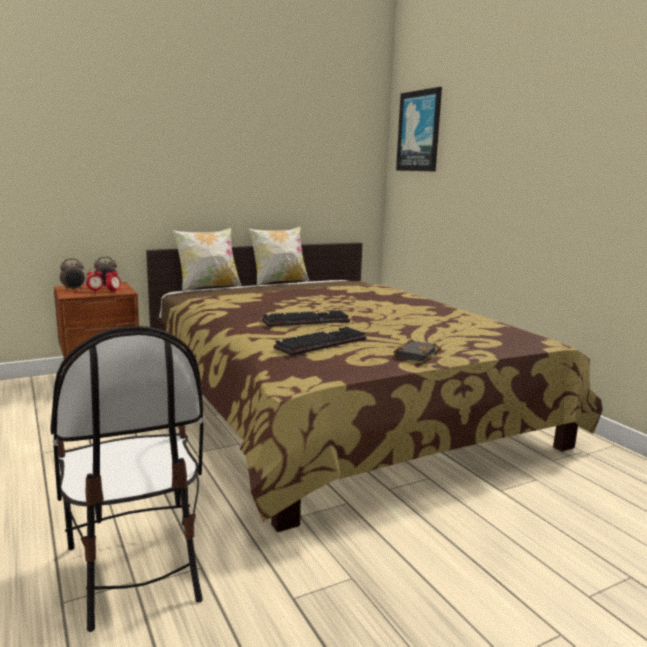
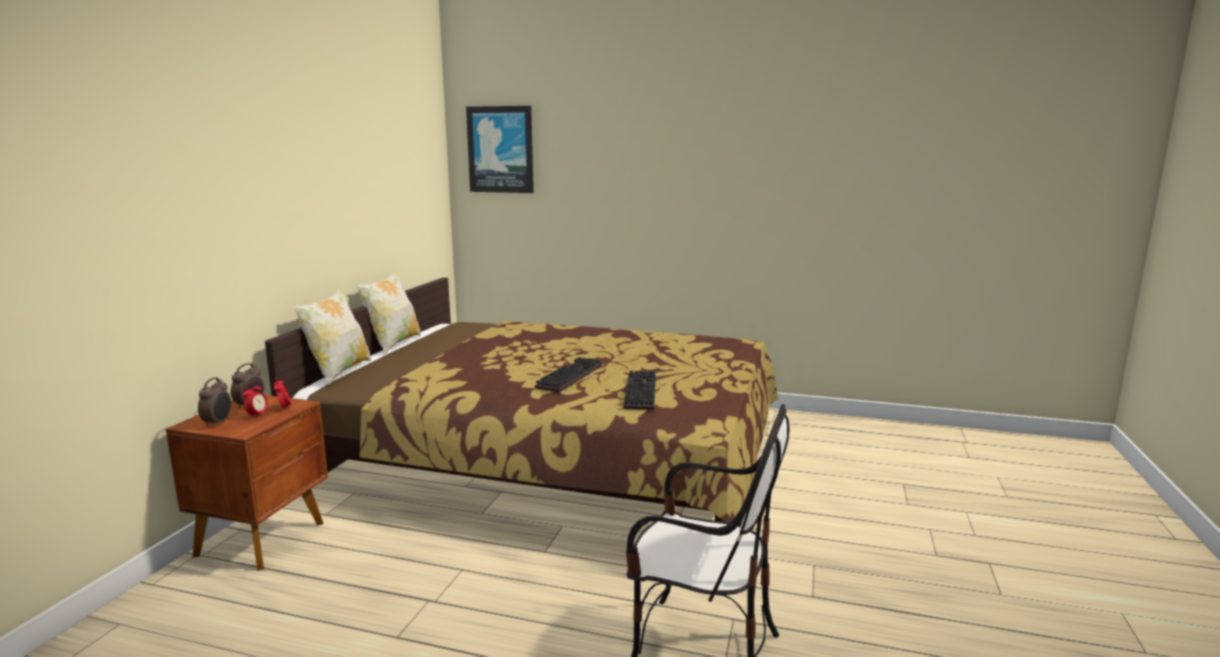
camera: 45 degrees left, 0 degrees up
(415, 354) = (716, 378): black book -> none

